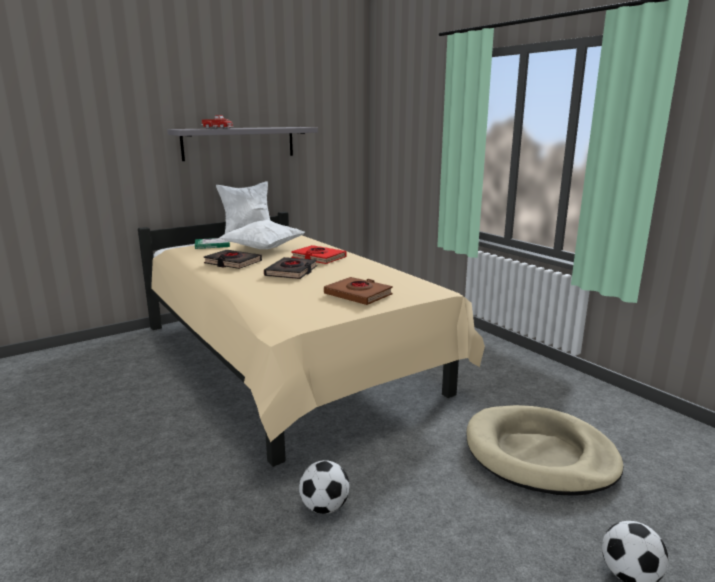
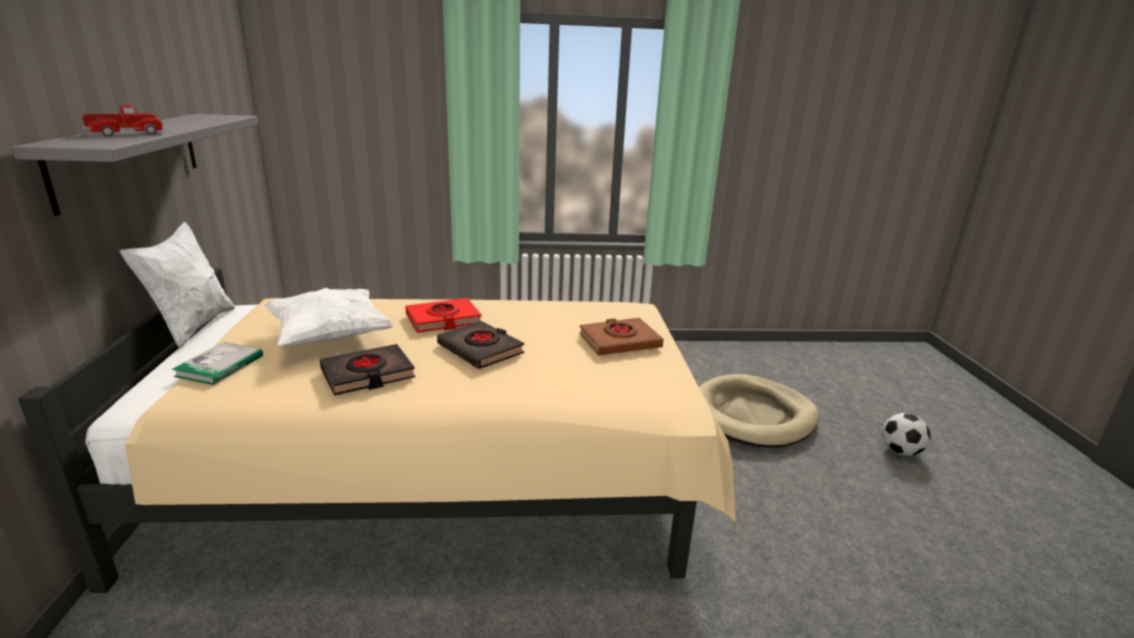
camera: 60 degrees left, 5 degrees up
(324, 507) = (776, 564): football -> none

